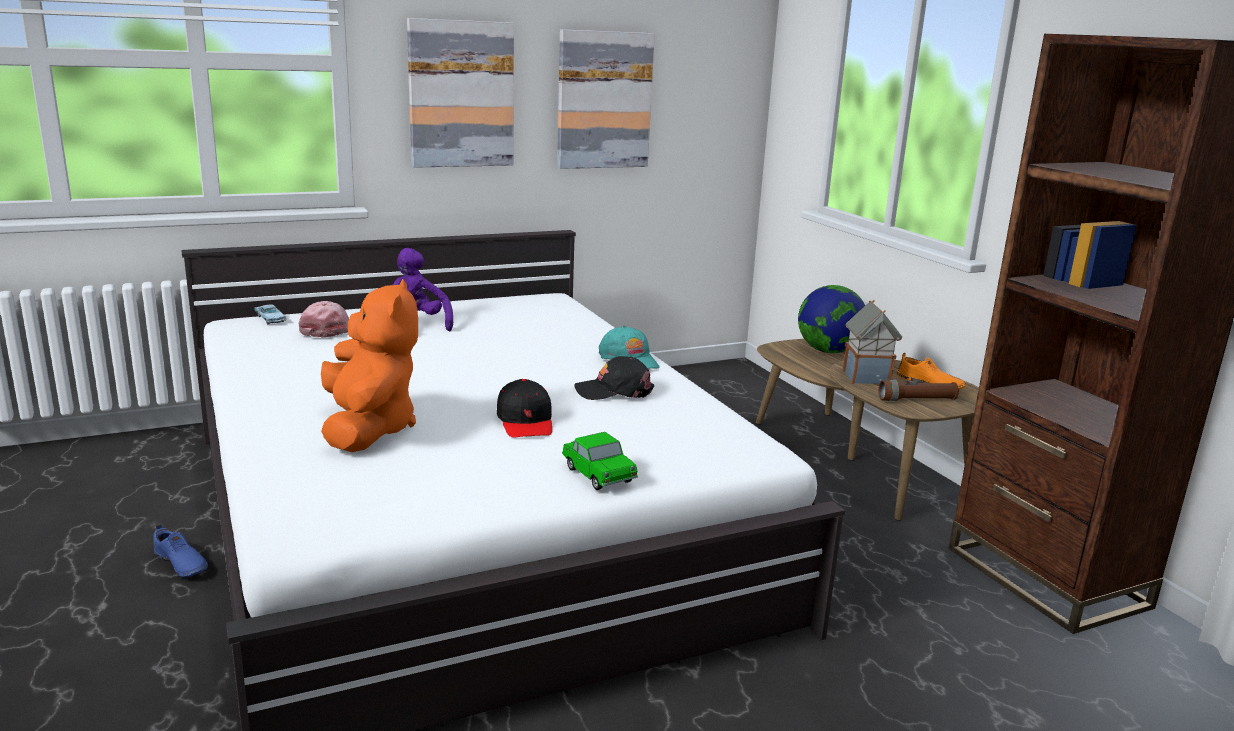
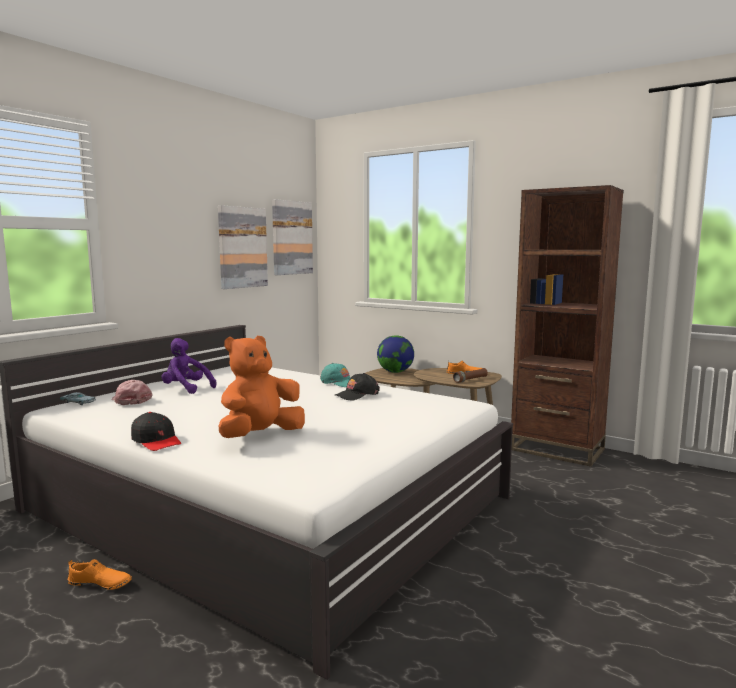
camera: 30 degrees left, 10 degrees down
(180, 564) = (100, 583): blue shoe -> orange shoe
(368, 429) = (260, 435): orange plush toy -> orange plush toy turned 90 degrees counterclockwise
(461, 94) = (166, 245): picture -> picture (291, 238)
(526, 421) = (339, 415): black cap -> black cap (156, 441)
(598, 475) = (417, 426): toy car -> none
(867, 378) = (436, 376): toy house -> none

